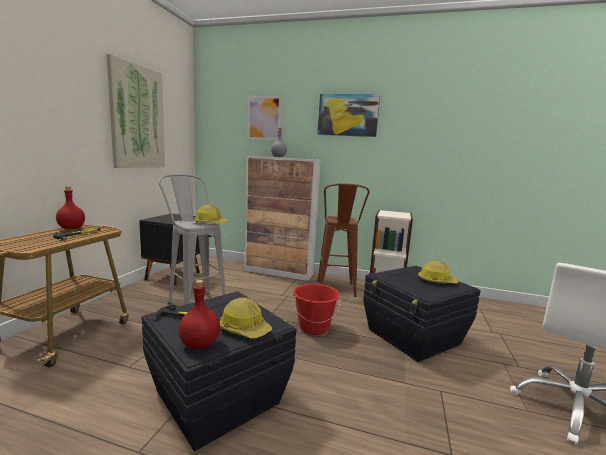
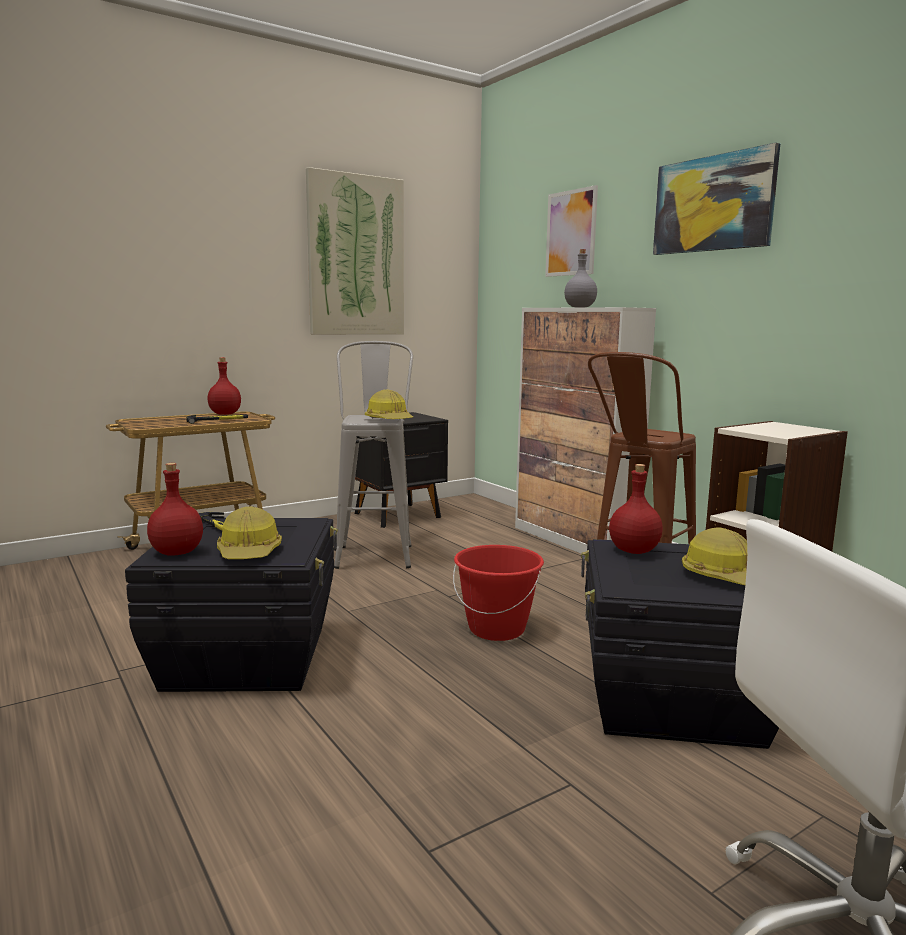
camera: 40 degrees right, 0 degrees up
(392, 276) = (634, 551): none -> red bottle

